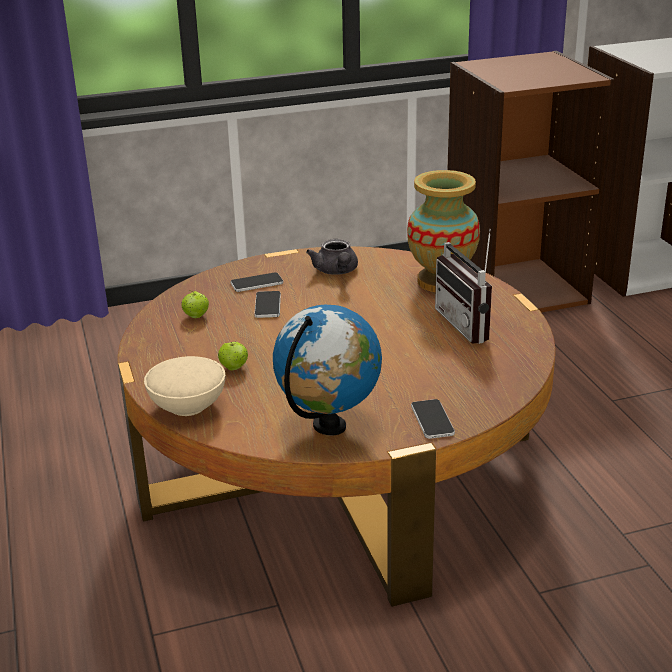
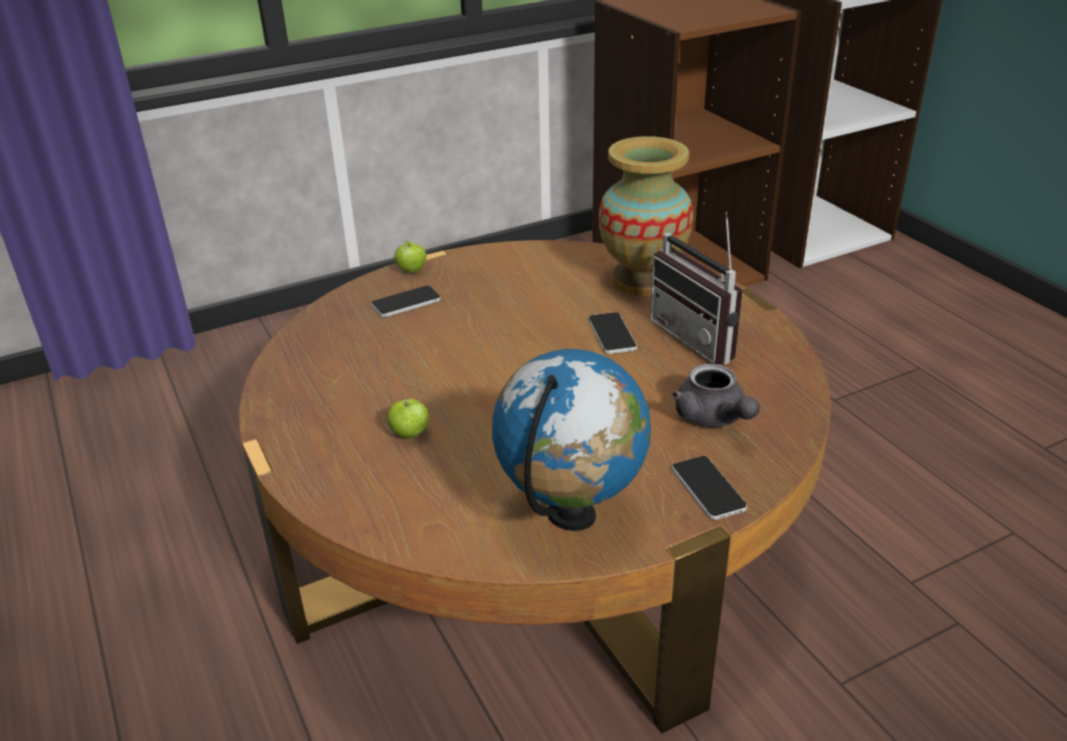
camera: 10 degrees left, 5 degrees up
(187, 405) = (359, 503): beige bowl -> none
(196, 316) = (337, 359): apple -> apple (412, 271)
(267, 305) = (429, 333): phone -> phone (611, 334)
(336, 271) = (505, 277): grey teapot -> grey teapot (713, 418)

